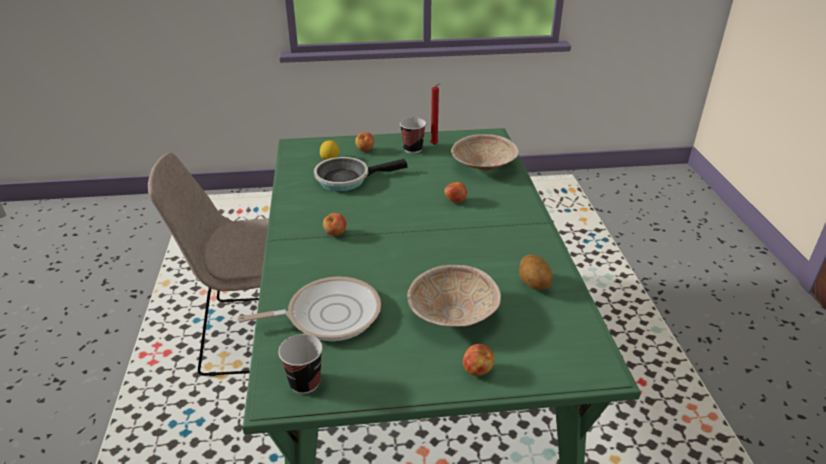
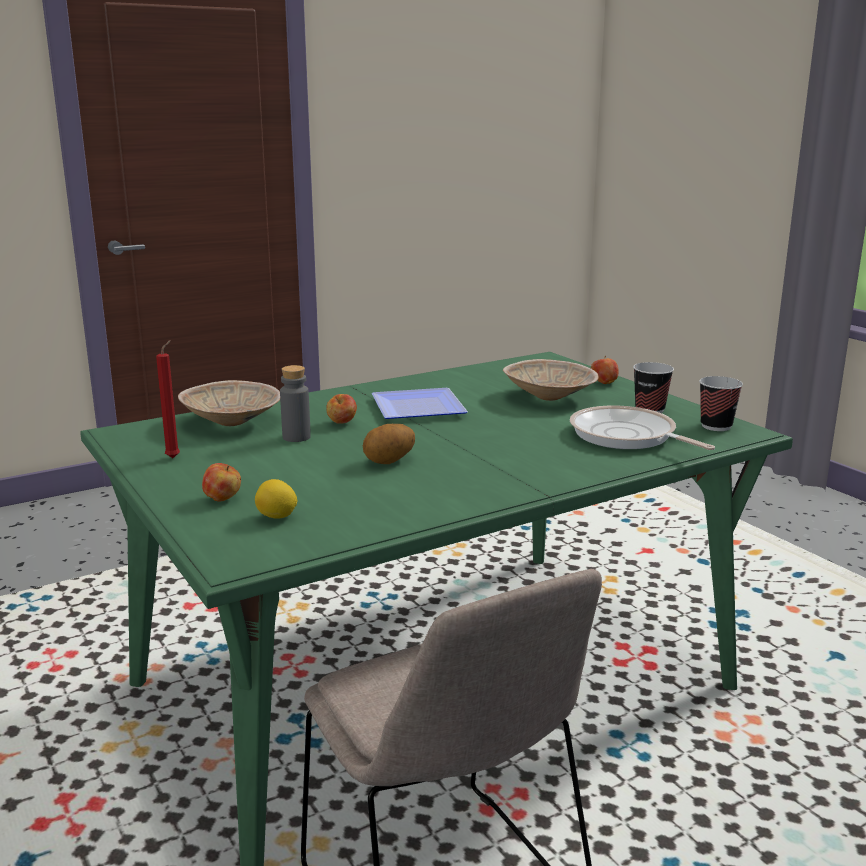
camera: 115 degrees left, 15 degrees down
(335, 234) = (488, 464): apple -> none
(347, 179) = (337, 489): frying pan -> none
(412, 149) = (198, 468): cup -> cup (650, 410)
(440, 182) = (296, 437): none -> grey bottle
(466, 236) = (415, 409): none -> plate
(533, 284) = (468, 380): potato -> potato (390, 461)

